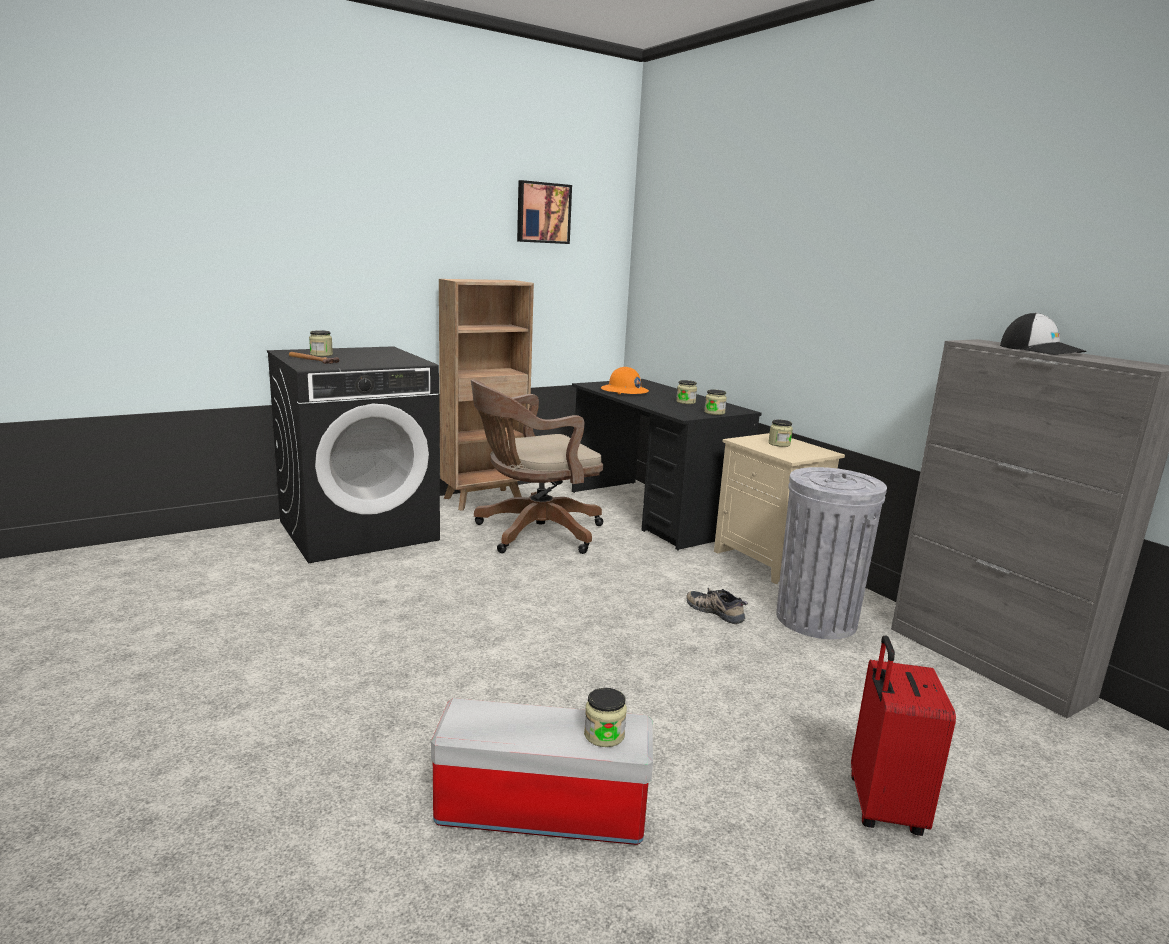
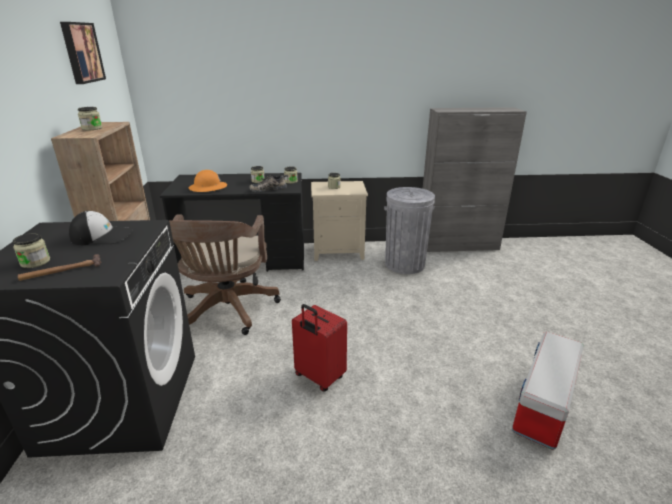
camera: 60 degrees left, 10 degrees up
(604, 735) = (564, 349): jar -> jar (92, 128)
(716, 611) = (381, 286): shoe -> shoe (268, 189)
(882, 807) = (547, 309): red suitcase -> red suitcase (319, 377)
(1041, 350) = (470, 109): cap -> cap (102, 236)

